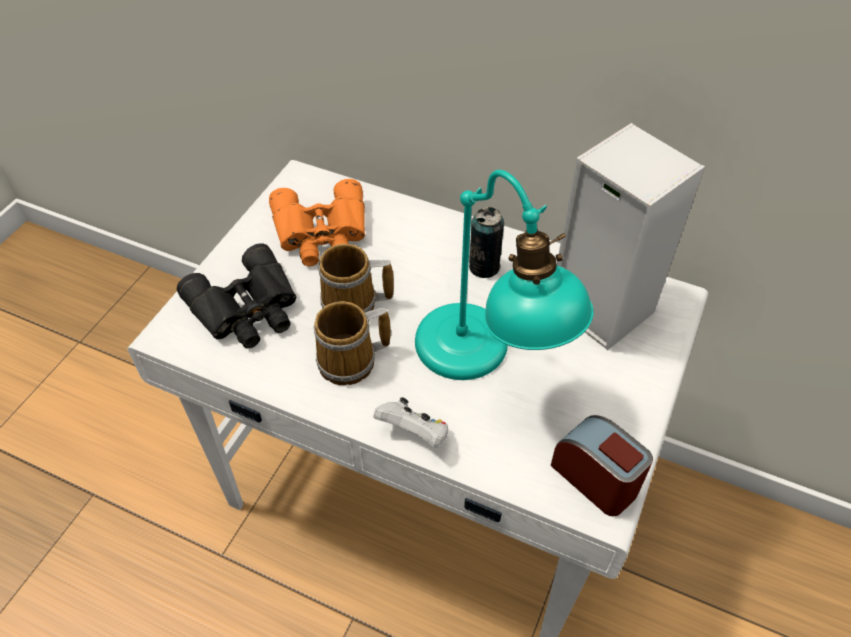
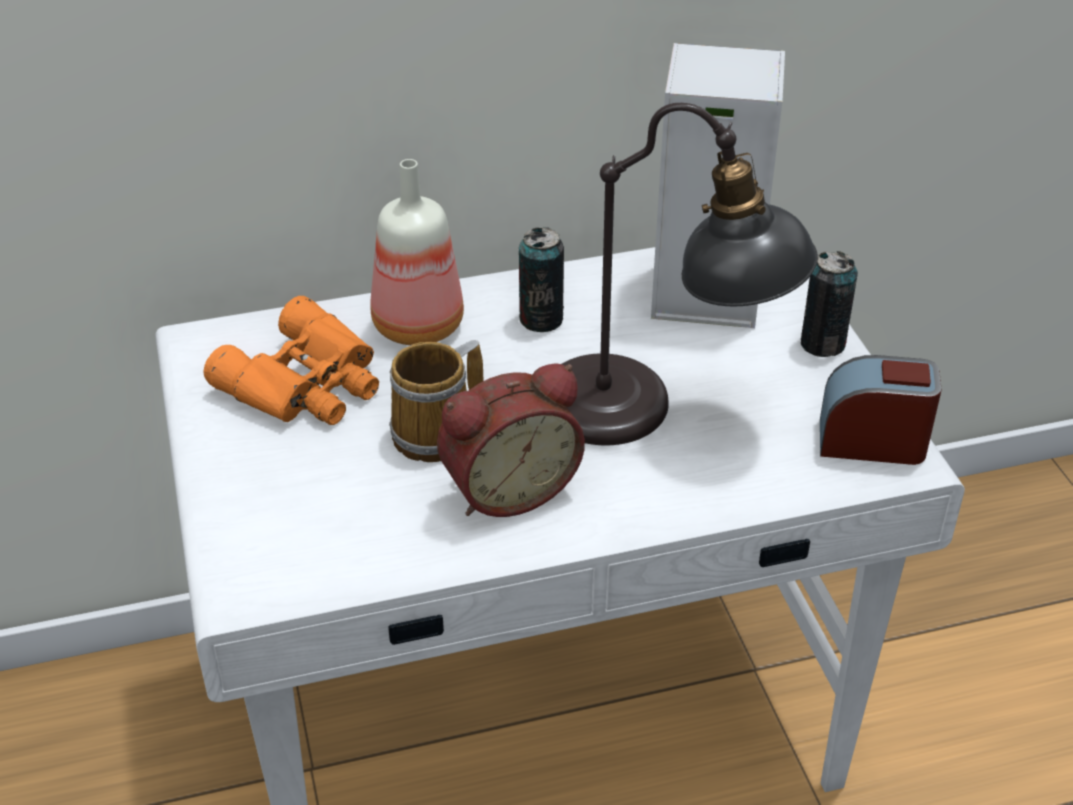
camera: 40 degrees left, 10 degrees down
(248, 309) = (313, 509): black binoculars -> none
(351, 362) = (508, 488): mug -> alarm clock
(412, 233) = (417, 328): none -> bottle
(414, 433) = (659, 511): white game controller -> none
(489, 368) = (661, 408): turquoise table lamp -> grey table lamp
(640, 389) = (822, 344): none -> can

